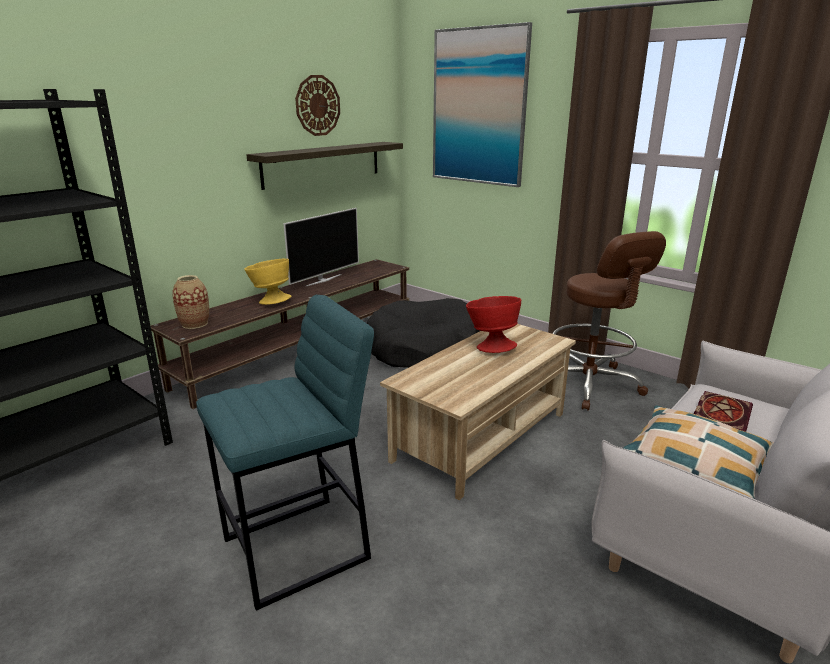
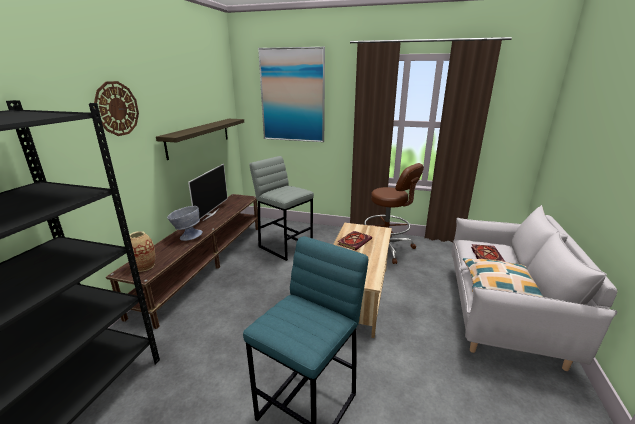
camera: 25 degrees left, 0 degrees up
(270, 301) = (187, 237): yellow bowl -> grey bowl
(317, 105) = (193, 98): wall clock -> wall clock (117, 108)
(425, 349) = (284, 246): black dog bed -> grey stool
(491, 347) = (354, 241): red bowl -> book

